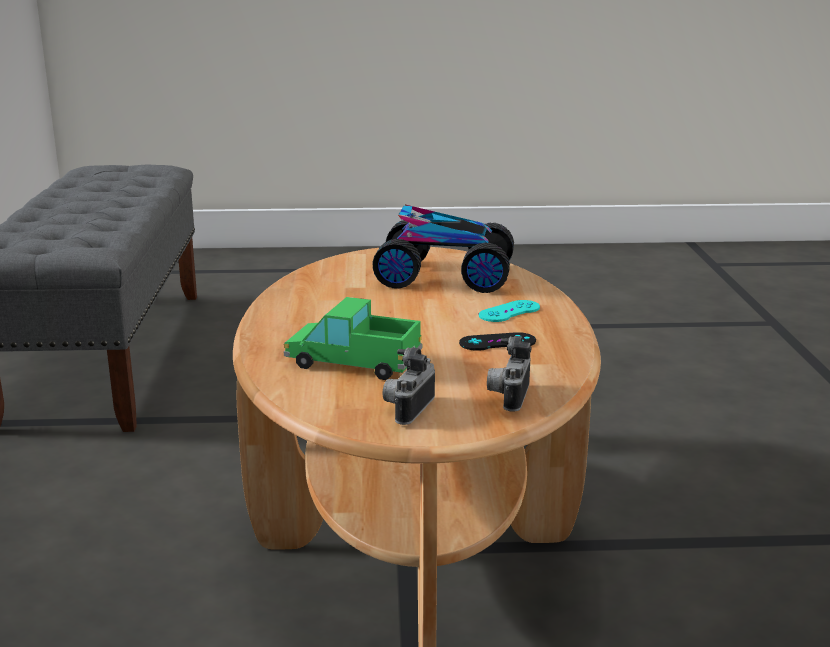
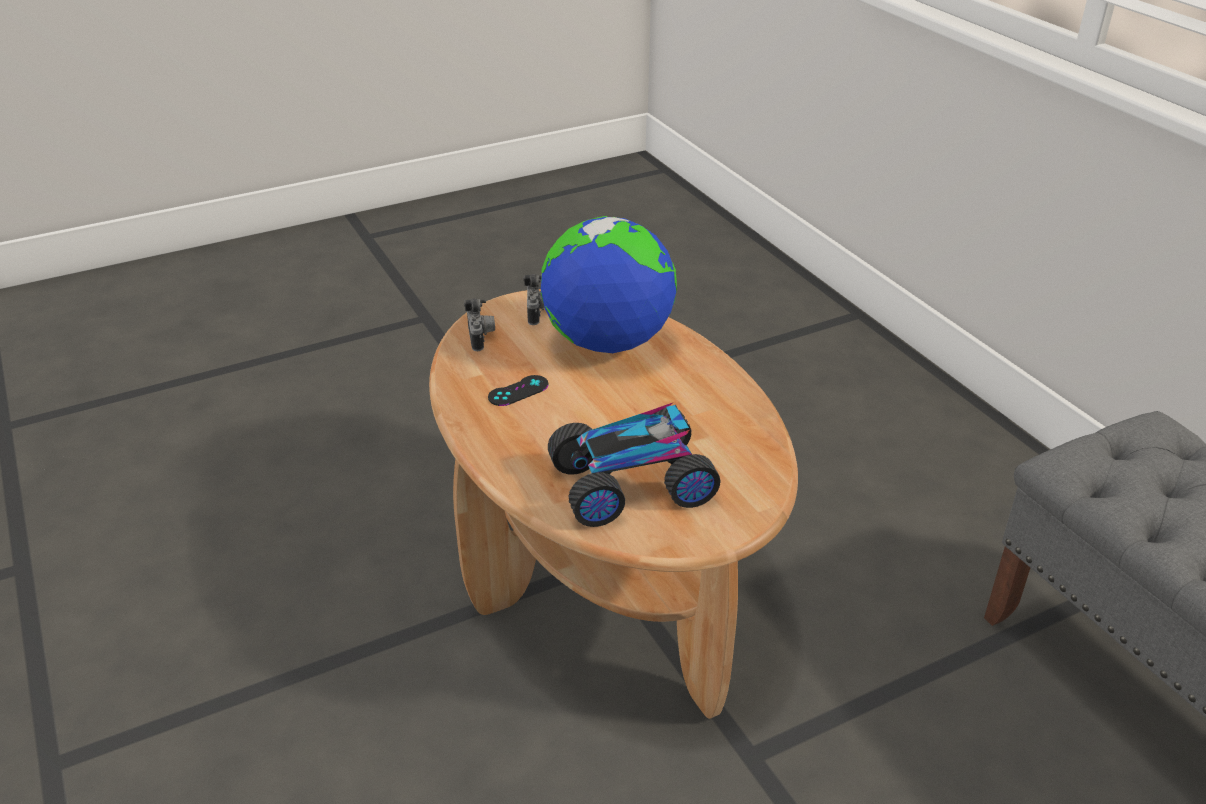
camera: 155 degrees right, 15 degrees up
(353, 362) = (608, 342): toy truck -> globe
(509, 311) = (530, 436): turquoise game controller -> none

